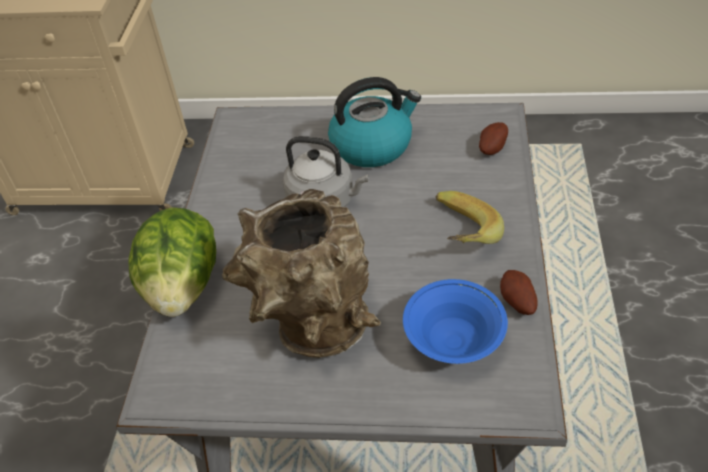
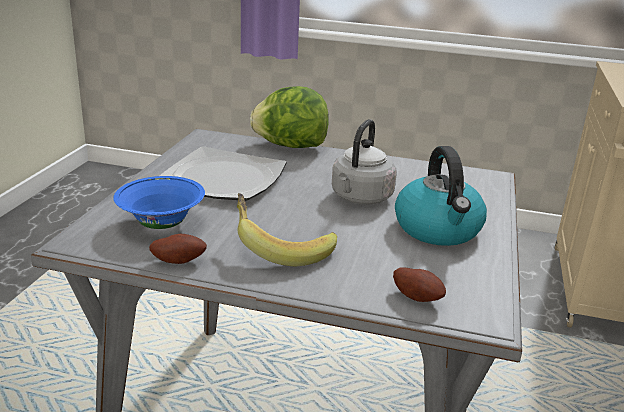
camera: 95 degrees right, 20 degrees down
(312, 327) = (222, 178): brown vase -> plate

